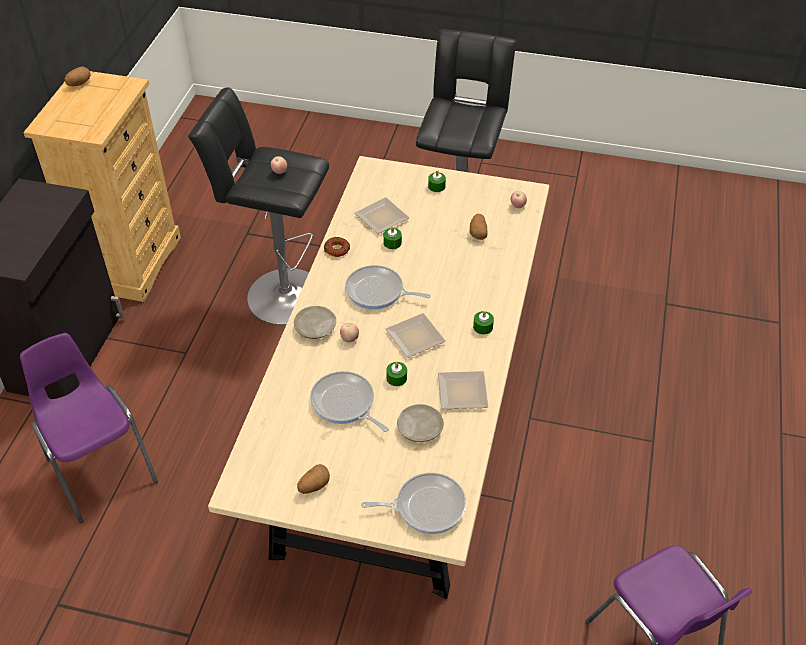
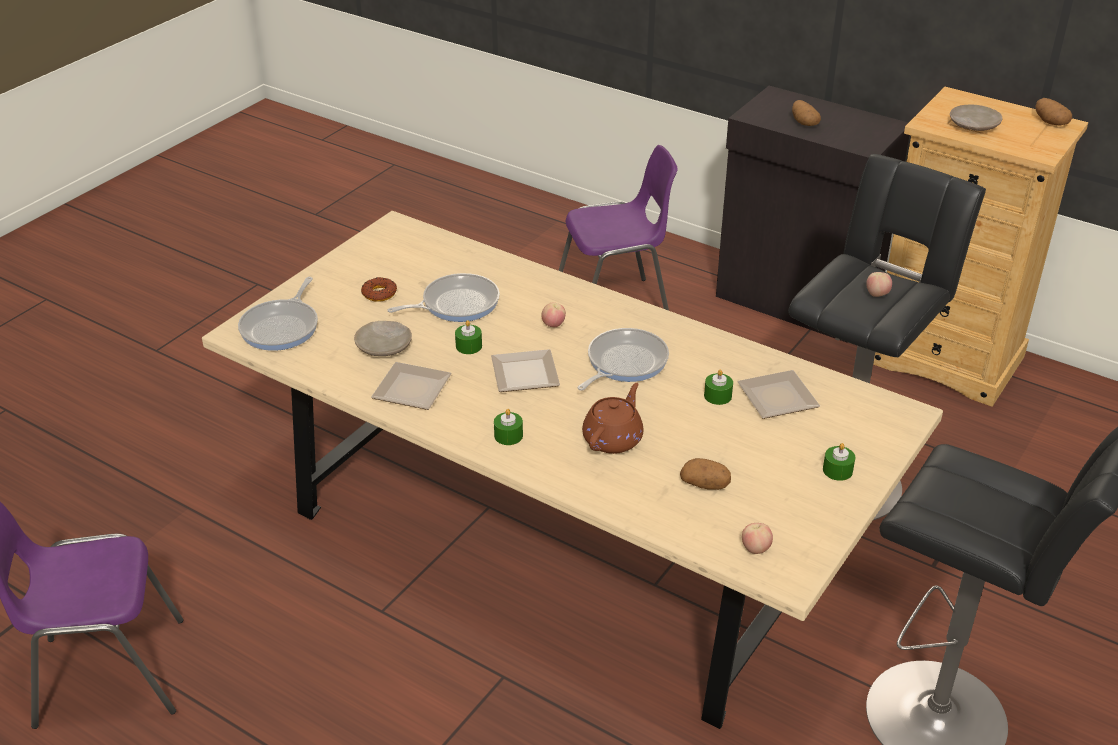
camera: 110 degrees right, 10 degrees down
(314, 486) = (365, 266): potato -> potato (803, 122)
(315, 328) = (587, 305): beige plate -> beige plate (973, 125)
(337, 249) = (723, 346): donut -> donut (379, 293)
(459, 278) = (613, 438): none -> brown teapot

